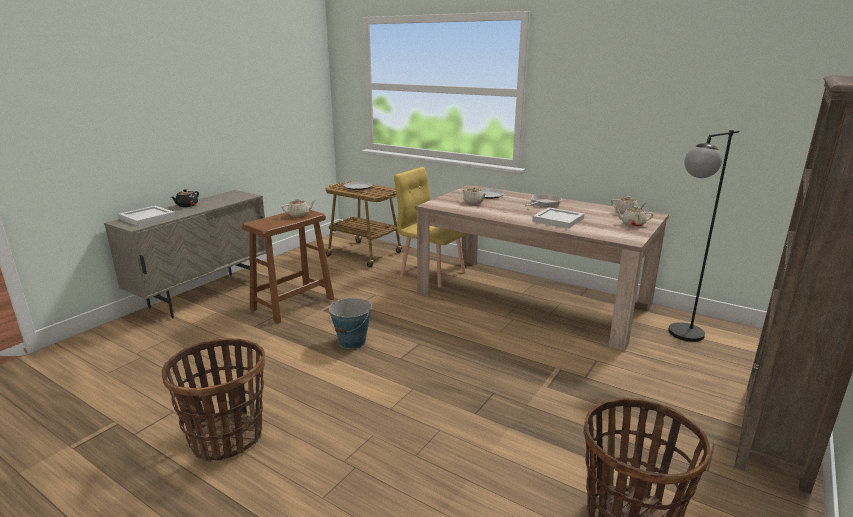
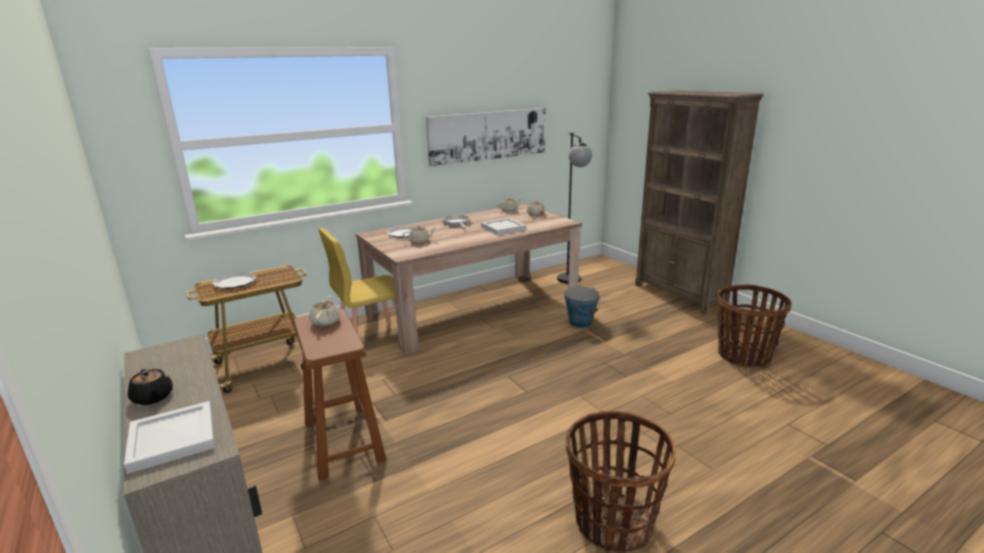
camera: 65 degrees left, 0 degrees up
(352, 342) = (476, 412): bucket -> bucket (580, 323)
(630, 117) = (489, 135): none -> picture

